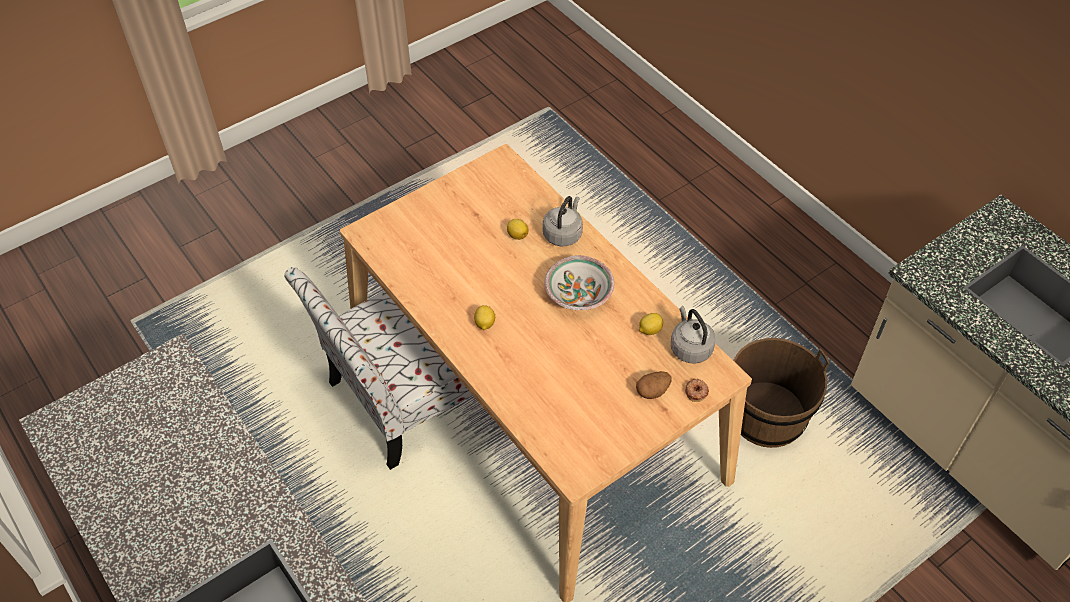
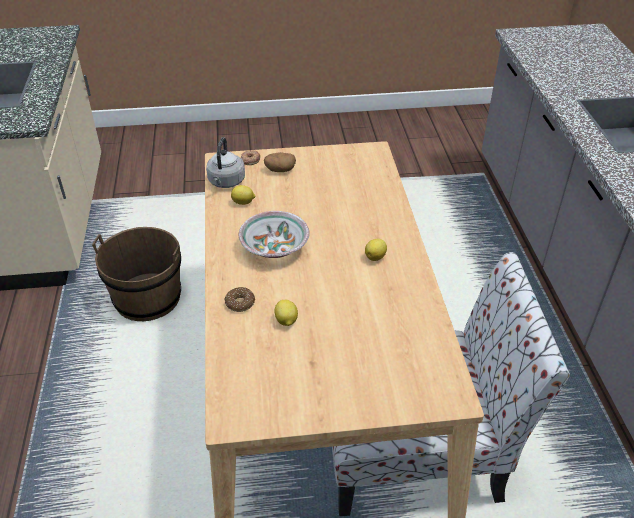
camera: 150 degrees left, 10 degrees down
(563, 233) = (240, 303): grey kettle -> donut

